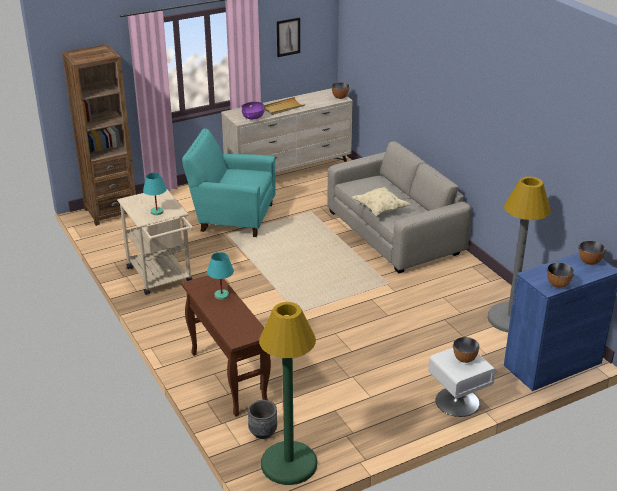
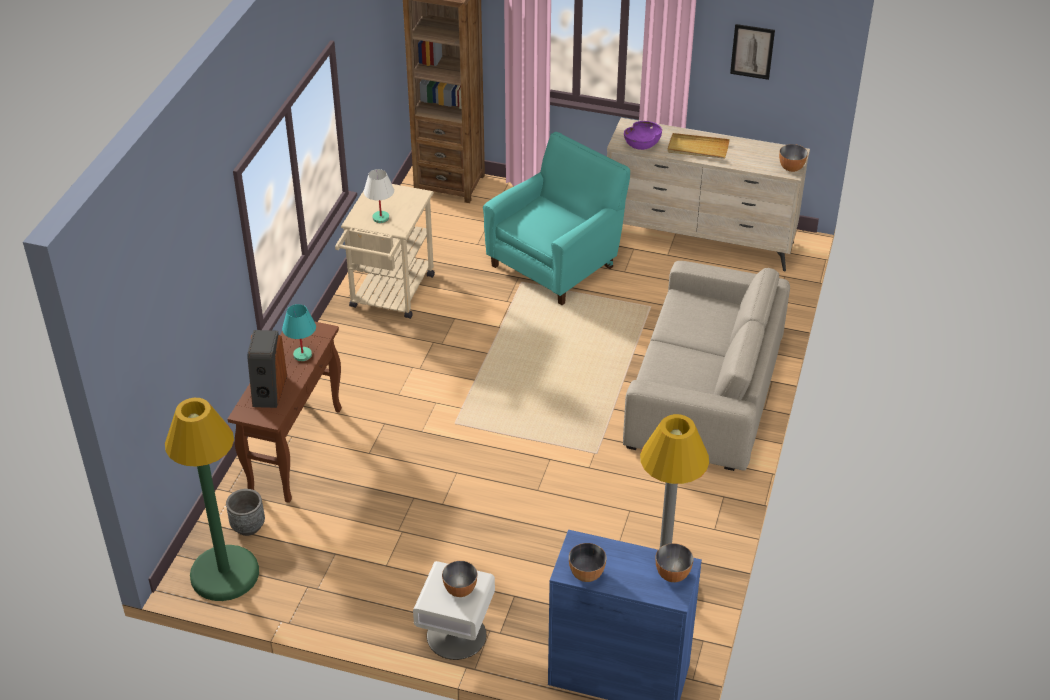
camera: 45 degrees right, 10 degrees up
(157, 212) = (381, 218): turquoise table lamp -> white table lamp
(232, 217) = (556, 263): turquoise armchair -> turquoise armchair turned 75 degrees clockwise
(232, 322) = (268, 390): none -> speaker
(380, 209) = (664, 353): beige pillow -> none

